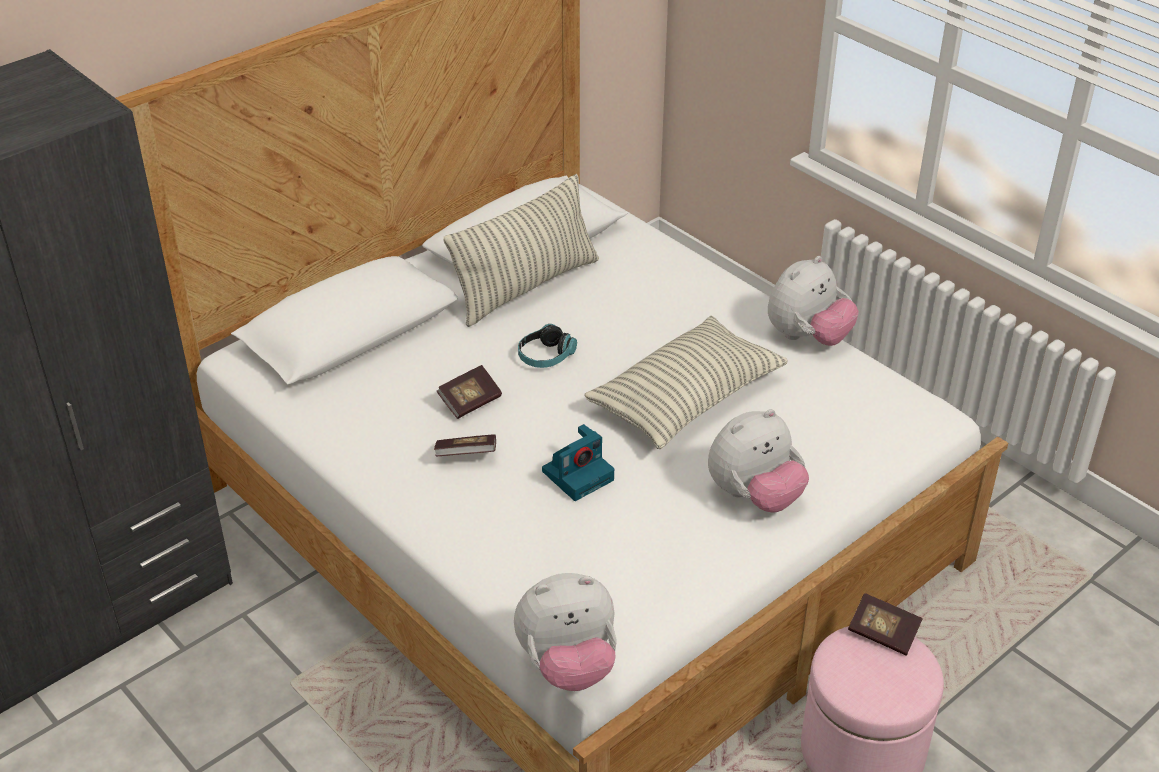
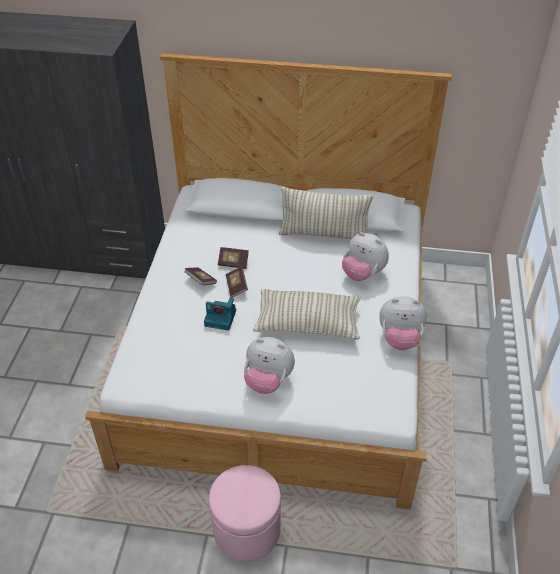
camera: 50 degrees right, 5 degrees up
(545, 356) = (286, 266): headphones -> none
(568, 665) = (114, 379): plush toy -> plush toy (363, 273)
(883, 633) = (267, 484): book -> book (236, 287)

